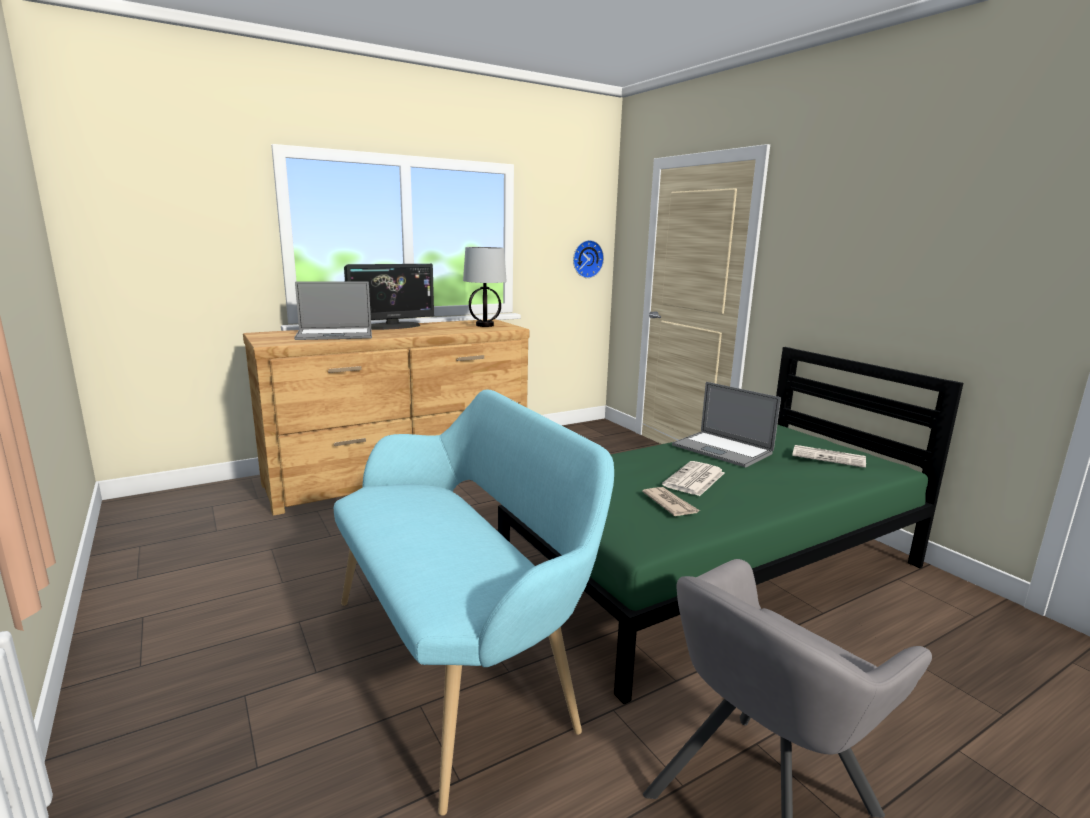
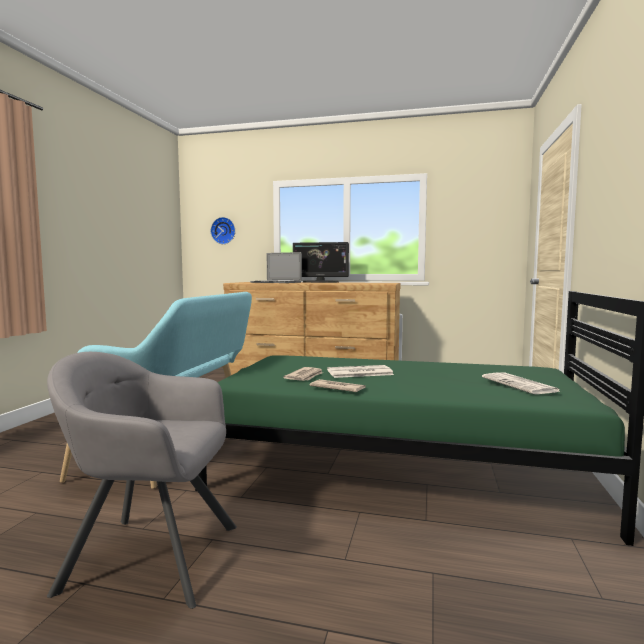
camera: 45 degrees right, 10 degrees down
(485, 325) = (375, 283): table lamp -> none
(586, 259) = (497, 240): wall clock -> wall clock (223, 230)
(722, 449) = (436, 367): laptop -> none
(746, 512) = (337, 388): none -> newspaper

